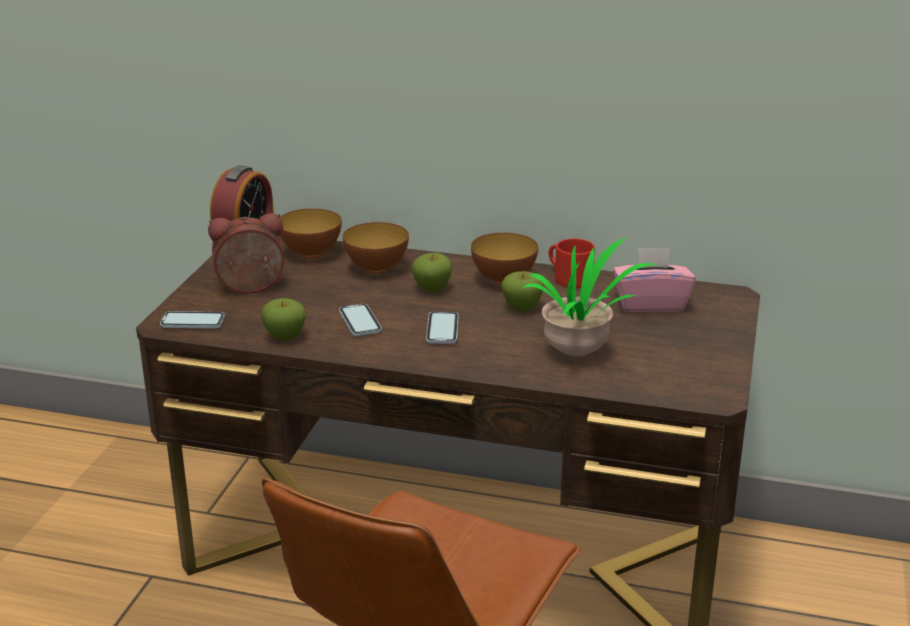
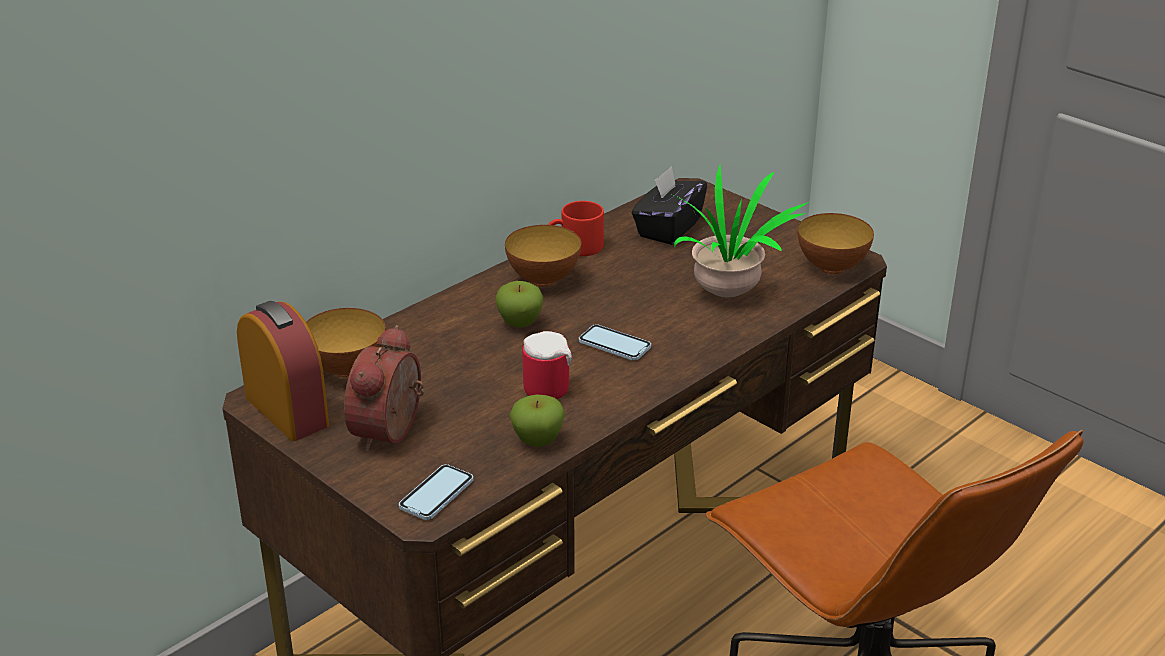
camera: 60 degrees left, 5 degrees up
(360, 322) = (550, 385): phone -> mug
(376, 269) = (435, 340): bowl -> bowl (831, 267)
(522, 308) = (612, 290): apple -> none
(650, 303) = (668, 228): pink tissue box -> black tissue box

